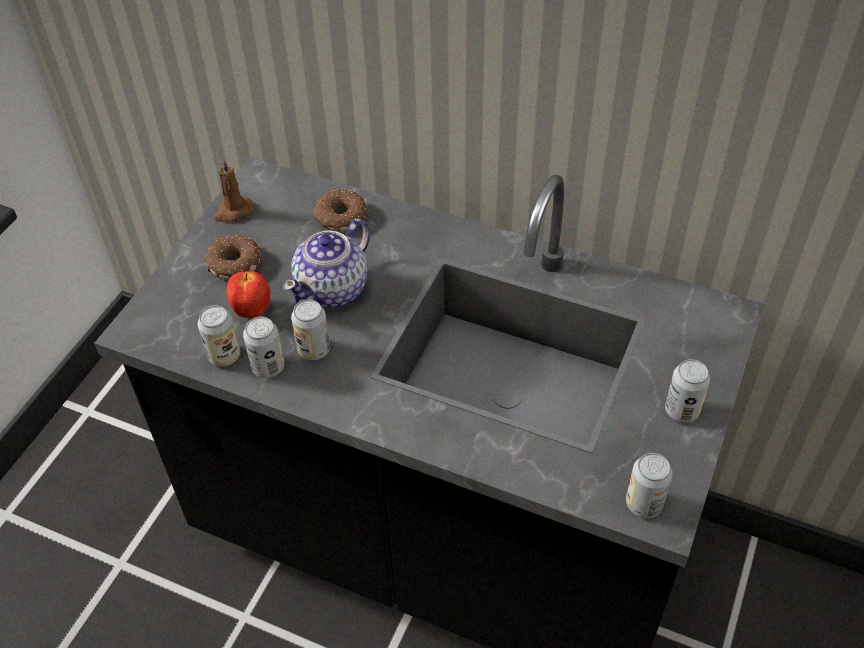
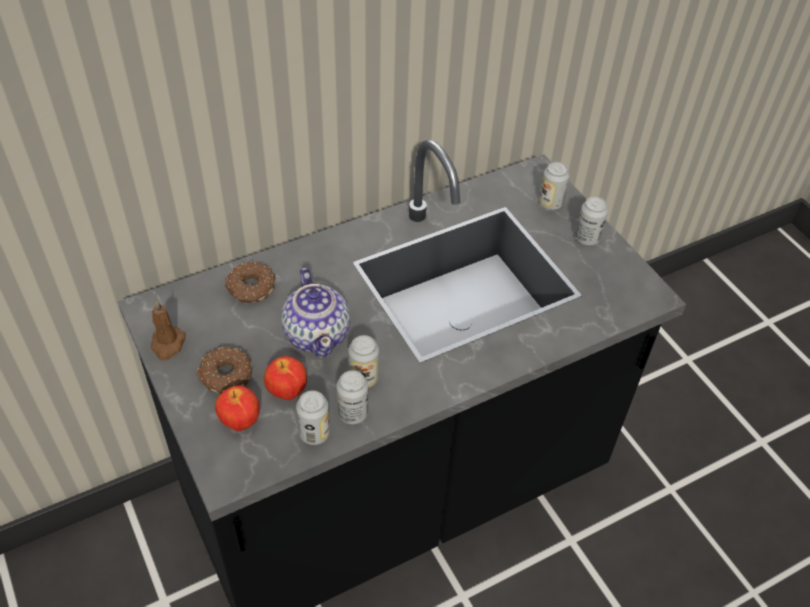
camera: 55 degrees left, 0 degrees up
(195, 302) = (239, 422): none -> apple
(644, 503) = (637, 298): can -> can (550, 203)

